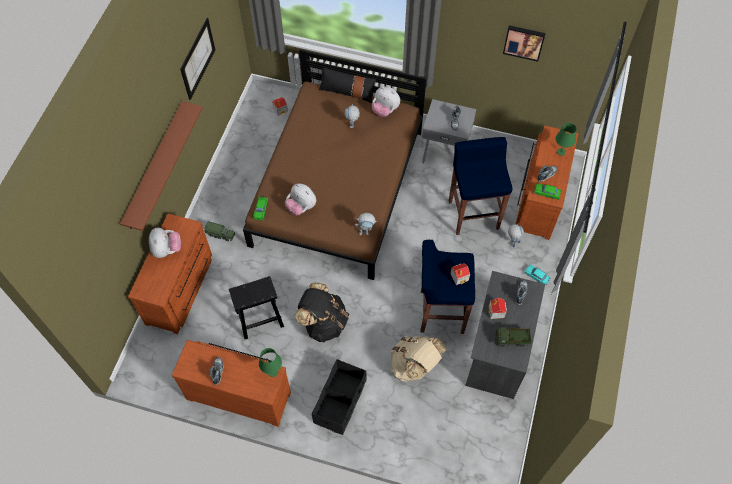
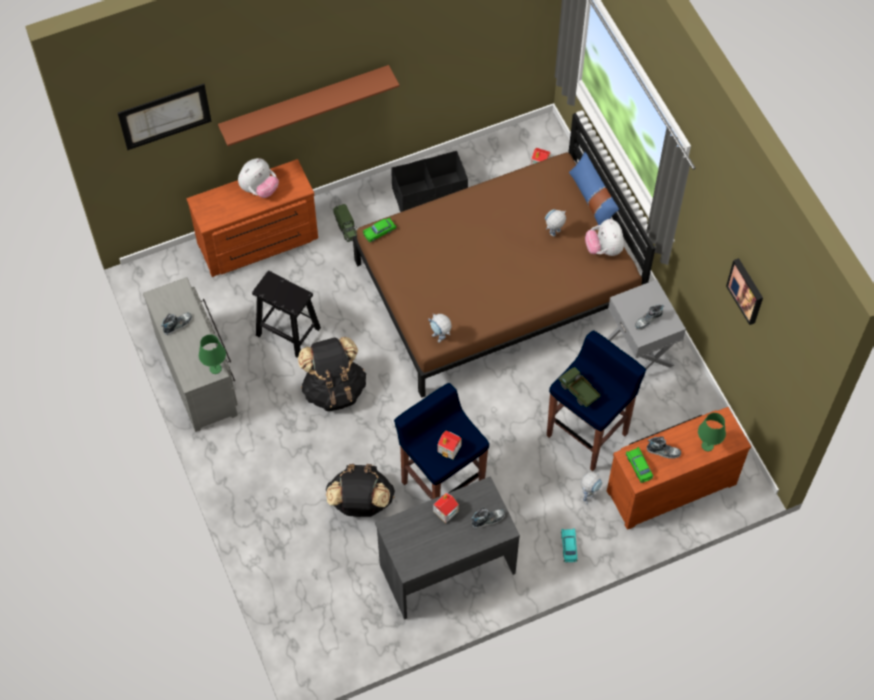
camera: 50 degrees right, 0 degrees up
(197, 58) = (442, 38): picture -> picture (165, 116)
(239, 393) = (199, 374): brown dresser -> grey dresser
(301, 207) = (415, 263): plush toy -> none
(340, 402) = (264, 465): black storage box -> black storage box (430, 194)
(347, 91) = (592, 198): black pillow -> blue pillow
(415, 365) = (360, 503): beige backpack -> black backpack
(511, 340) = (426, 546): toy truck -> toy truck (578, 392)

